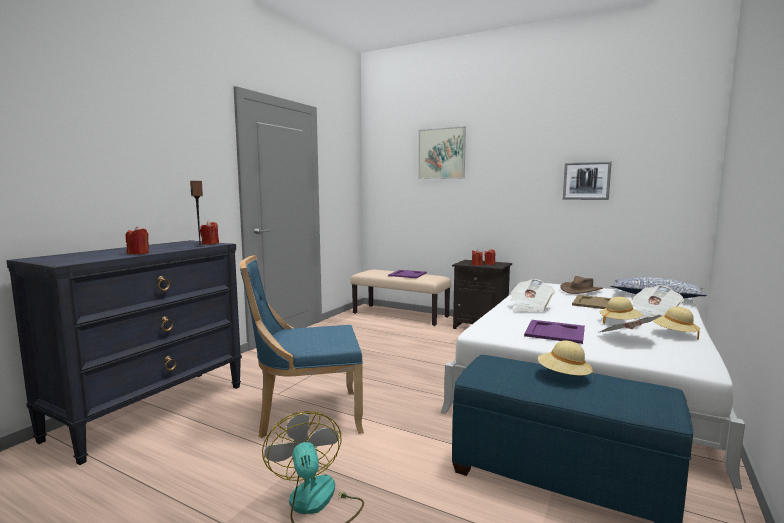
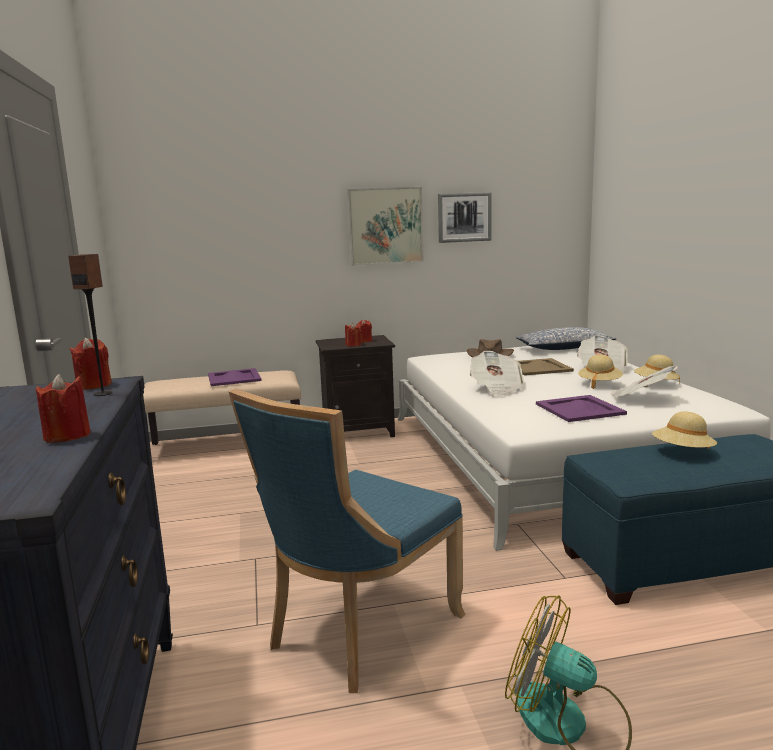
camera: 40 degrees left, 5 degrees up
(441, 153) = (258, 179): picture -> picture (385, 226)

